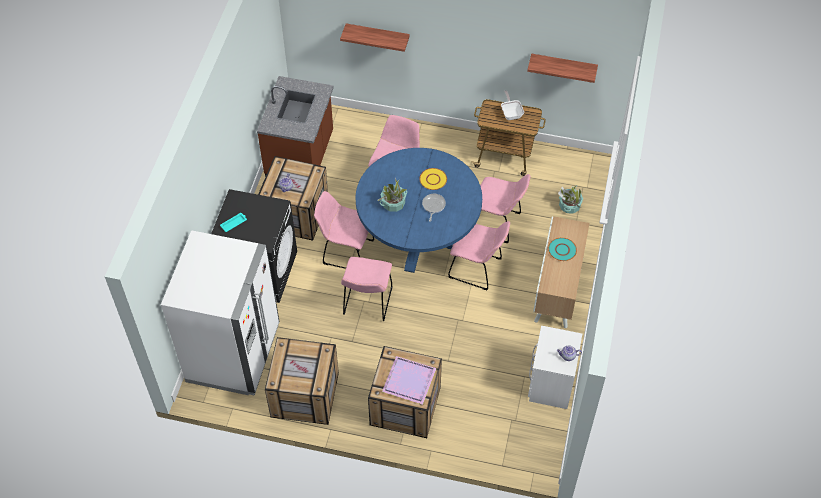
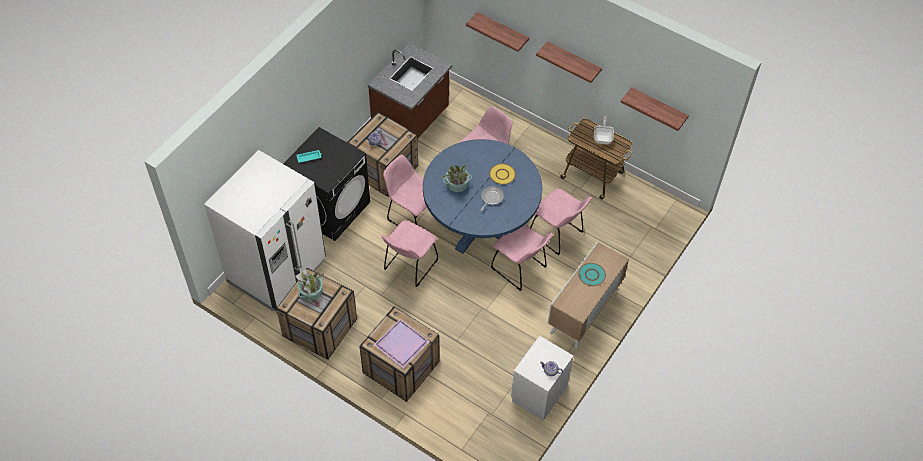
camera: 20 degrees right, 0 degrees up
(463, 45) = (573, 61): none -> shelf
(569, 206) = (631, 240): potted plant -> potted plant (311, 292)

